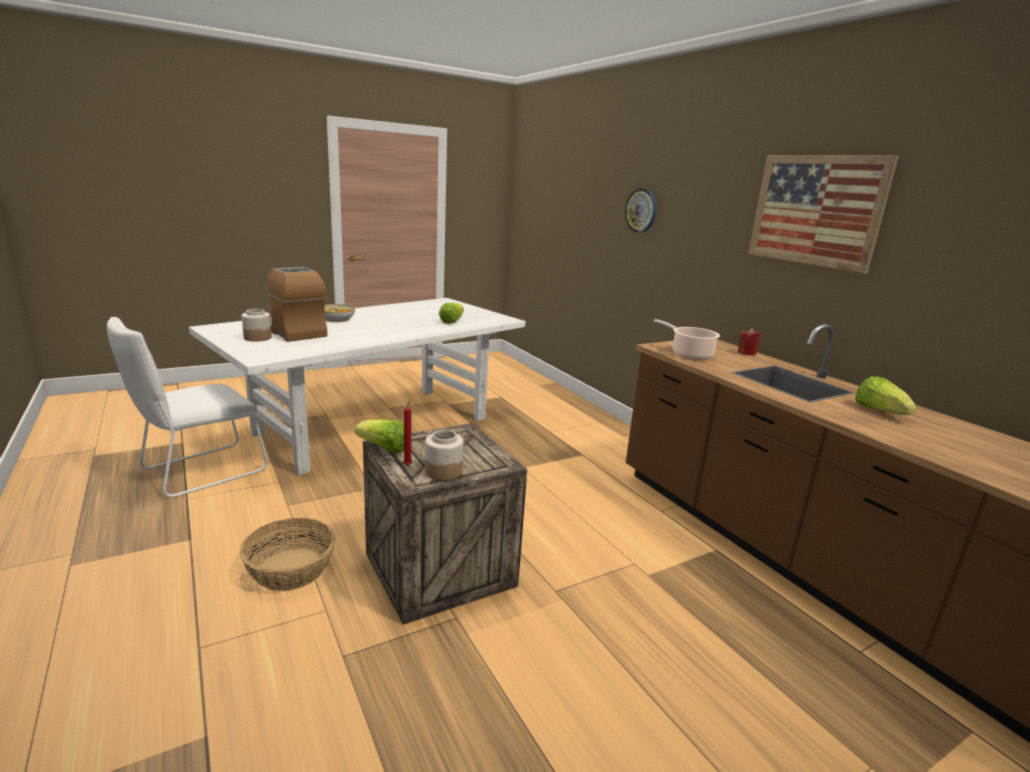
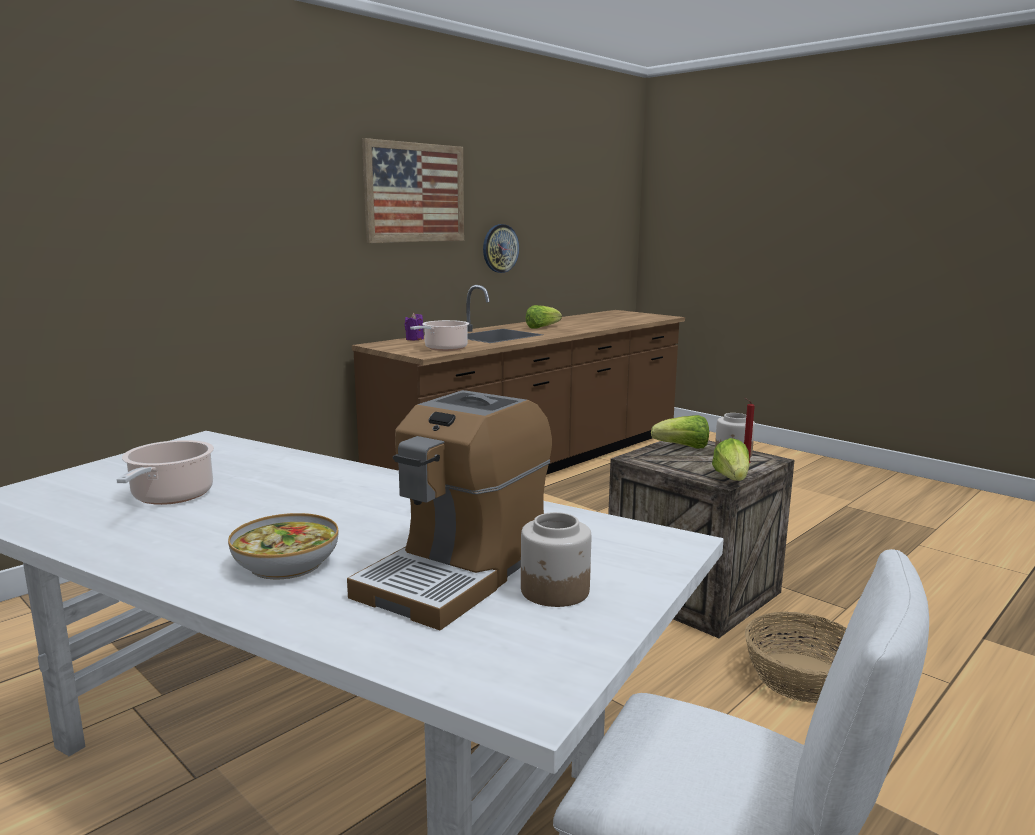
camera: 105 degrees left, 5 degrees down
(424, 313) = (170, 497): none -> cooking pot
(451, 321) = (246, 468): lettuce -> lettuce (683, 447)
(641, 210) = (181, 208): wall clock -> wall clock (500, 248)
(746, 353) = (414, 339): red candle -> purple candle

